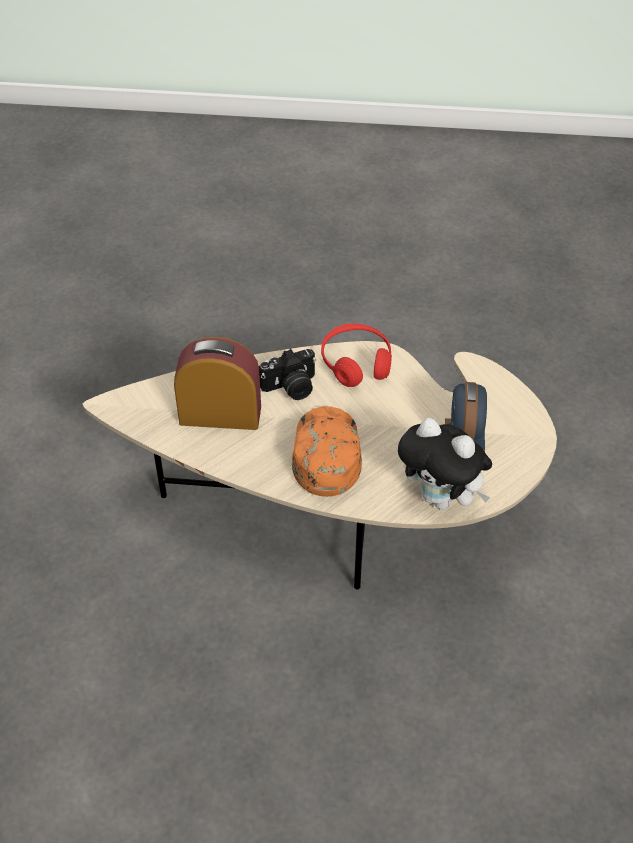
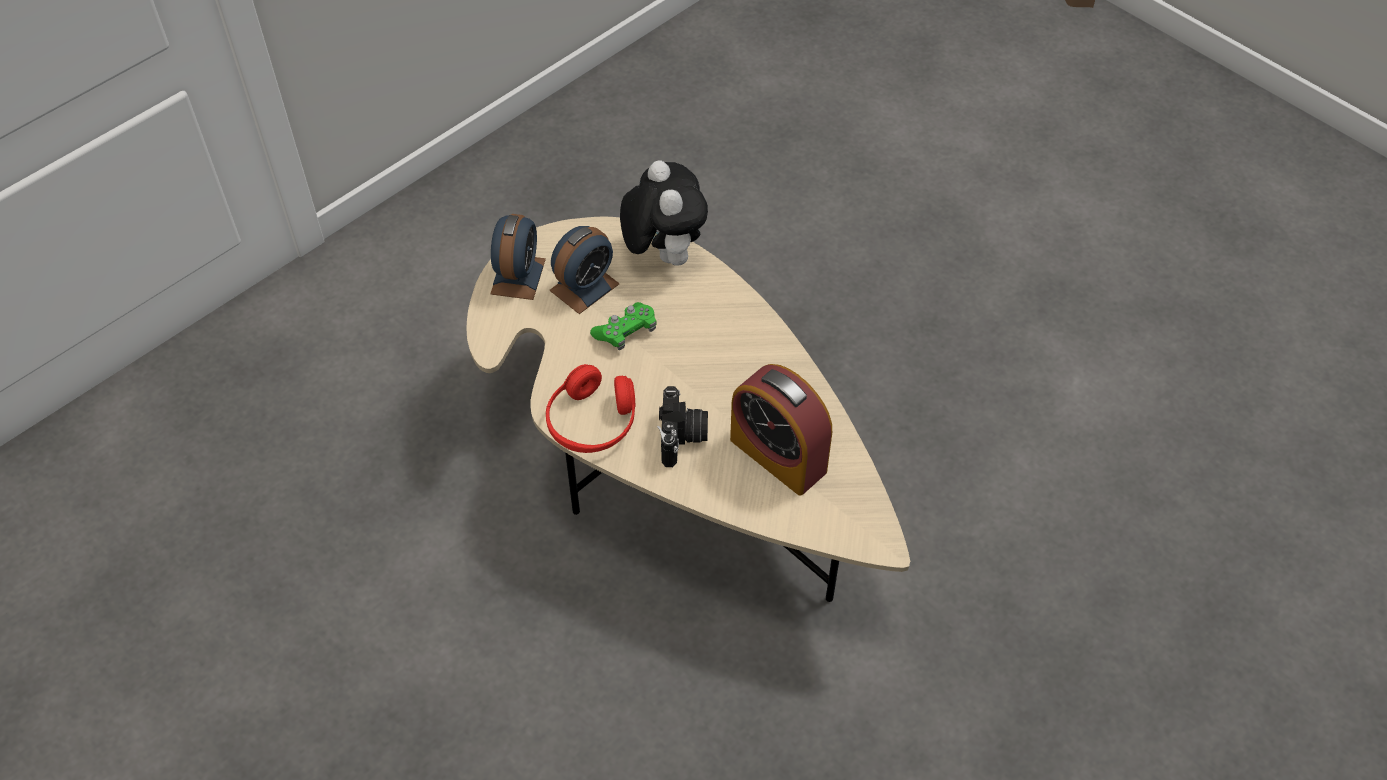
camera: 140 degrees left, 5 degrees up
(291, 388) = (682, 438): camera -> camera turned 75 degrees clockwise
(325, 453) = (717, 352): orange cap -> none
(400, 427) = (626, 332): none -> green game controller
(515, 416) = (518, 276): none -> alarm clock

